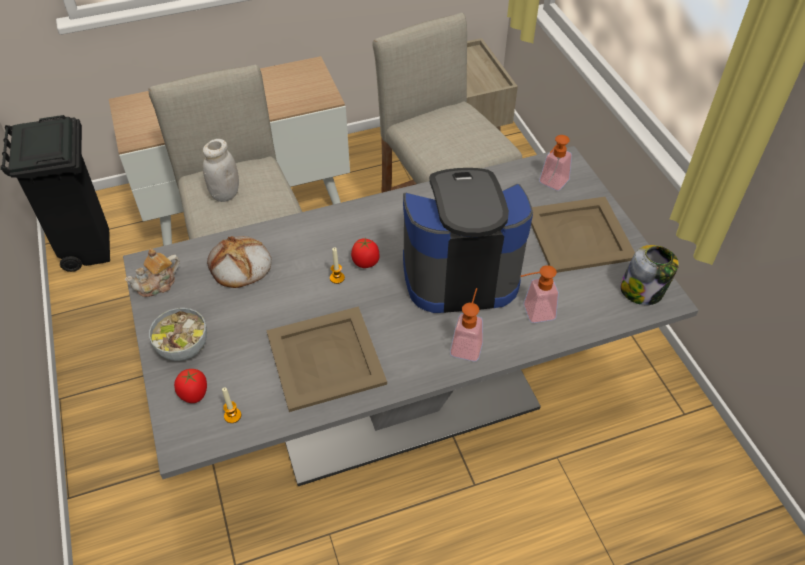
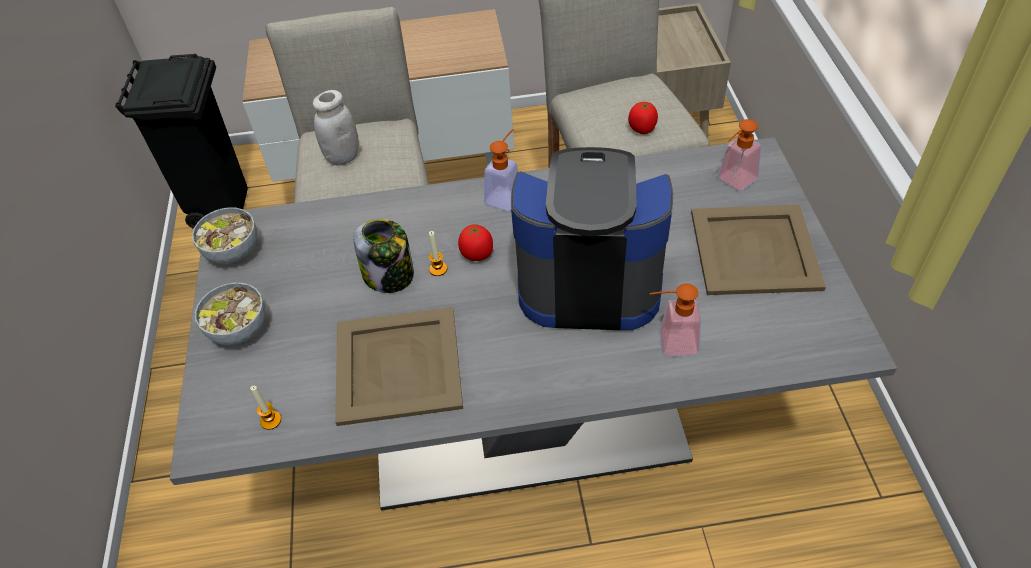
camera: 15 degrees right, 0 degrees up
(157, 284) = (233, 252): teapot -> bowl
(194, 394) = (235, 388): tomato -> tomato (642, 129)
(239, 265) = (330, 241): bread -> none
(467, 344) = (576, 371): soap dispenser -> soap dispenser (506, 195)
(642, 291) = (824, 332): jar -> jar (389, 276)

